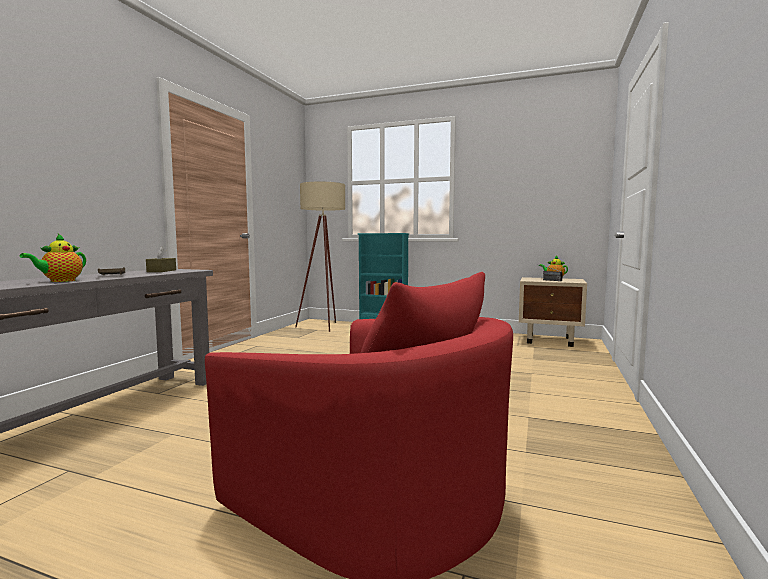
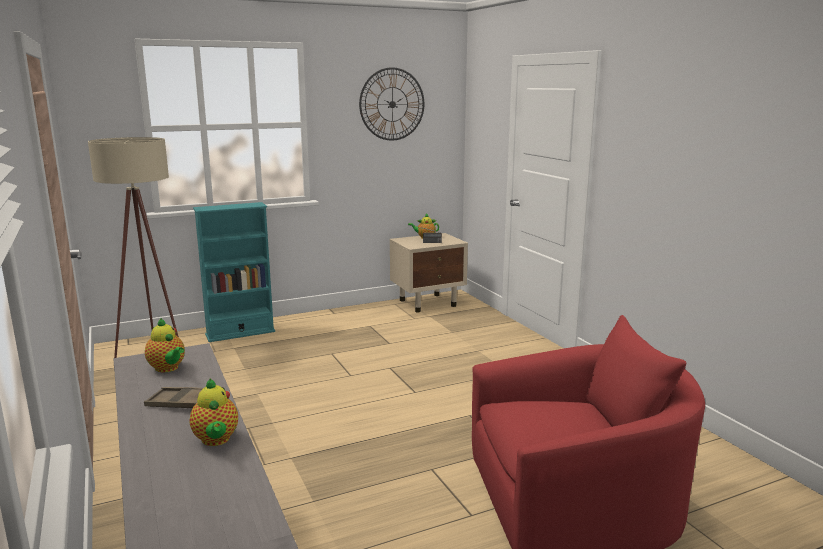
camera: 45 degrees left, 10 degrees up
(161, 271) = (168, 368): brown tissue box -> teapot
(531, 159) = (392, 104): none -> wall clock

